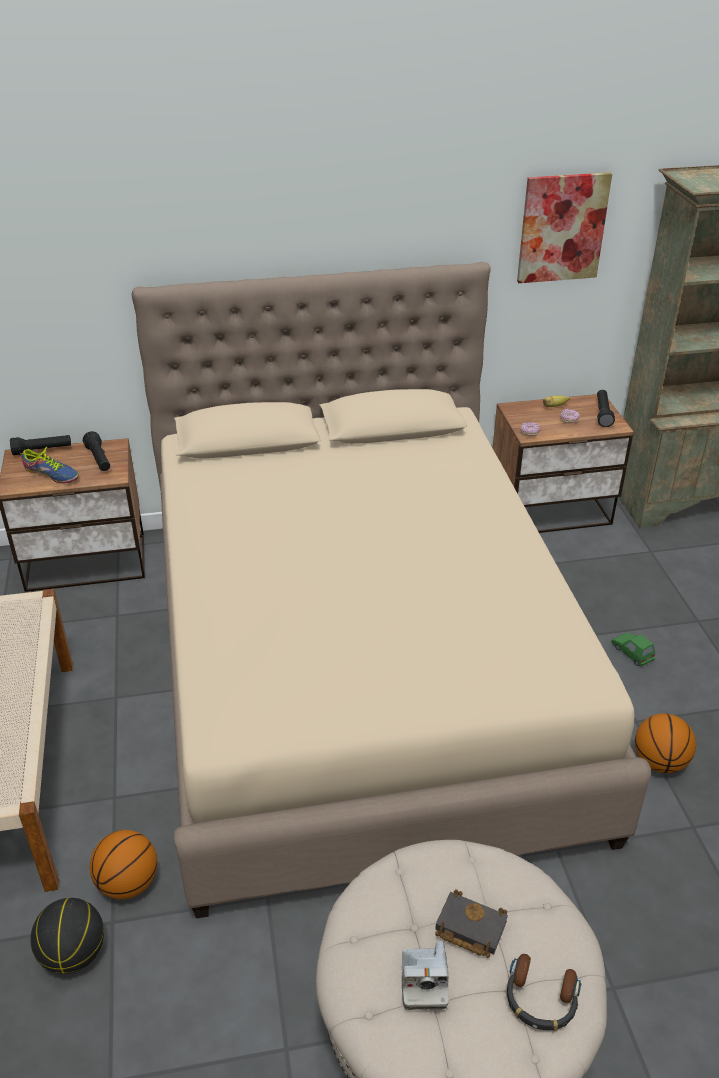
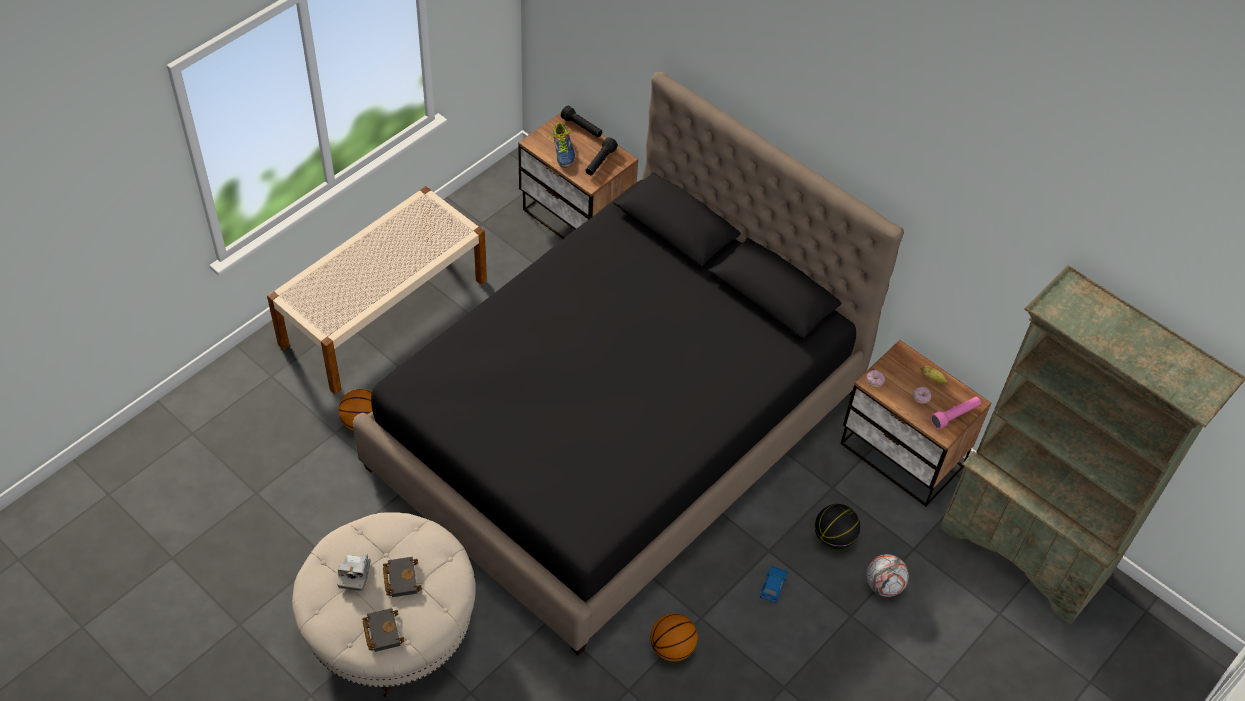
camera: 50 degrees right, 15 degrees up
(73, 954) = (306, 429): basketball -> basketball (833, 537)
(359, 662) = (618, 428): beige bed -> black bed
(423, 982) = (354, 574): camera -> camera turned 45 degrees counterclockwise
(540, 999) = (381, 631): headphones -> black book
(562, 228) = (981, 249): picture -> none
(602, 413) = (955, 416): black flashlight -> pink flashlight
(632, 652) = (773, 586): green toy car -> blue toy car
(677, 586) = (883, 585): none -> football

